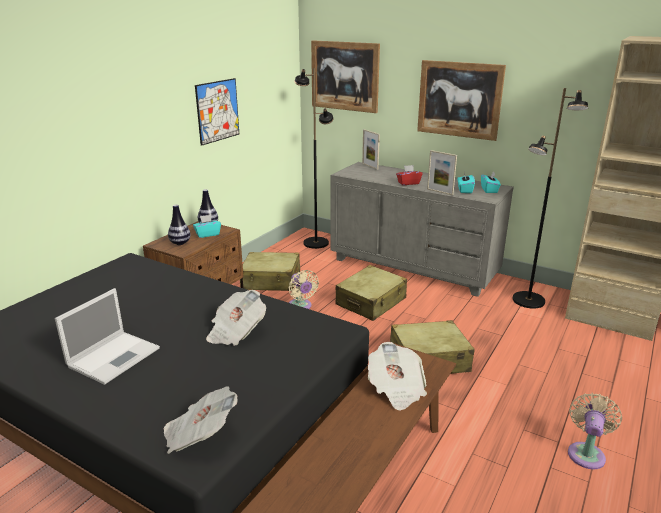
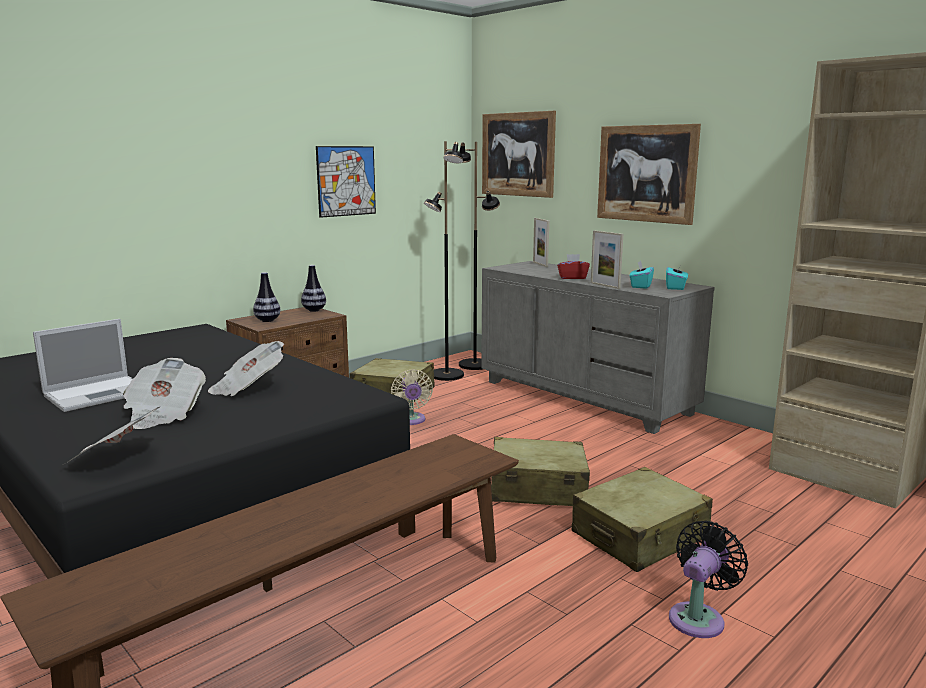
camera: 15 degrees right, 10 degrees down
(207, 234) = (305, 316): turquoise tissue box -> none
(371, 302) = (503, 425): beige suitcase -> beige suitcase (640, 536)
(396, 389) = (415, 473): newspaper -> newspaper (164, 414)
(528, 301) = (725, 445): black floor lamp -> black floor lamp (446, 375)
(586, 453) = (699, 617): beige fan -> black fan

